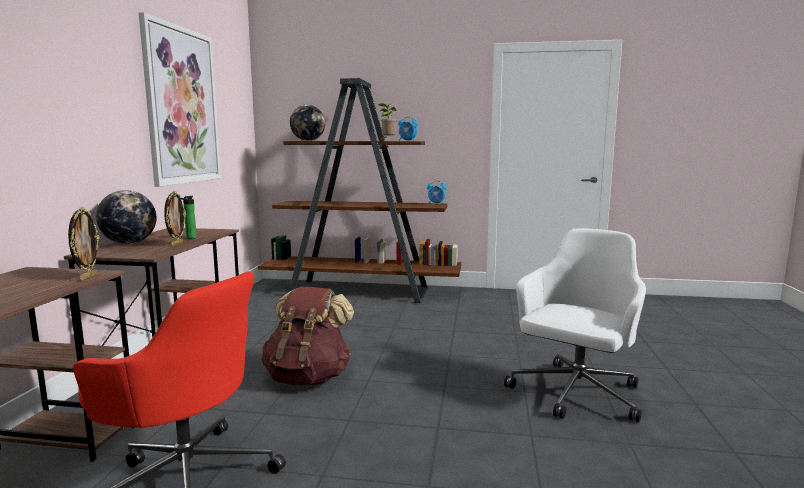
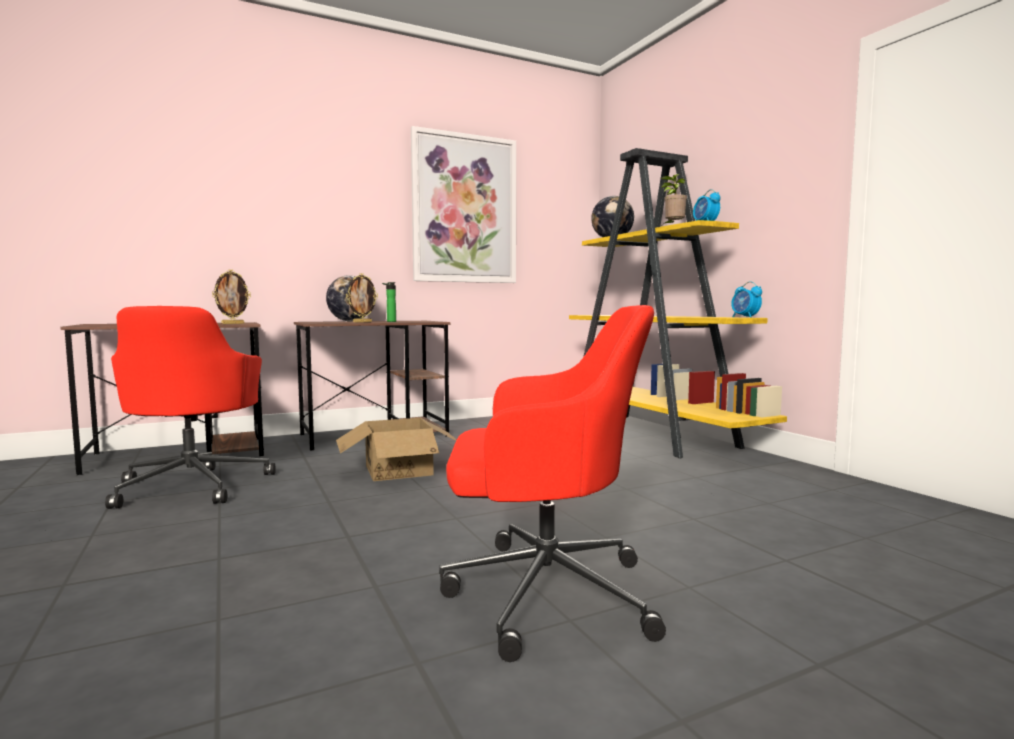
camera: 55 degrees right, 5 degrees down
(308, 377) = (398, 470): brown backpack -> cardboard box
(362, 291) = (650, 434): brown bookcase -> yellow bookcase
(575, 394) = (543, 593): white office chair -> red office chair

